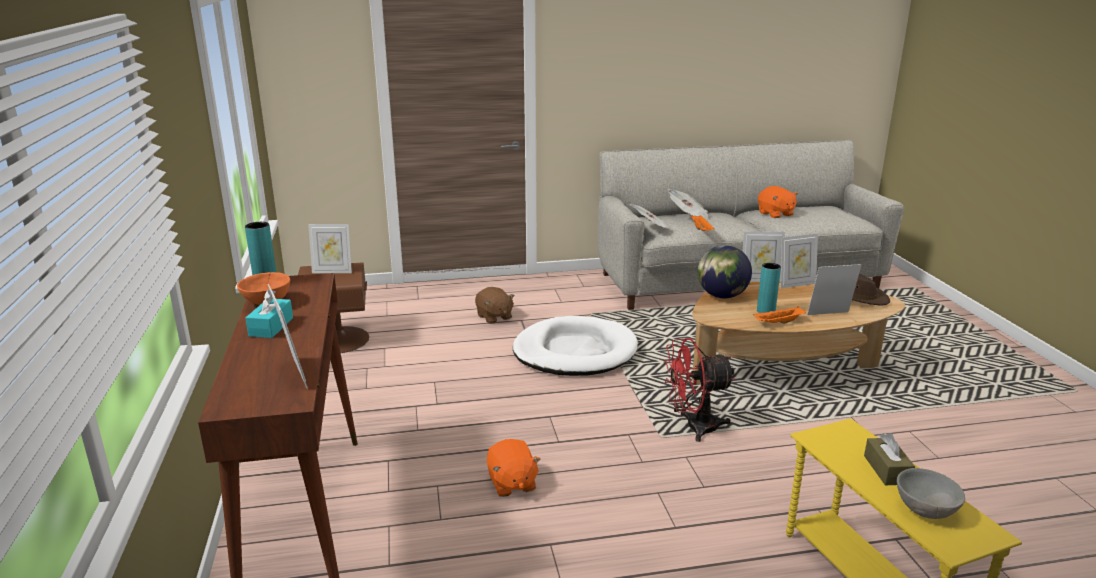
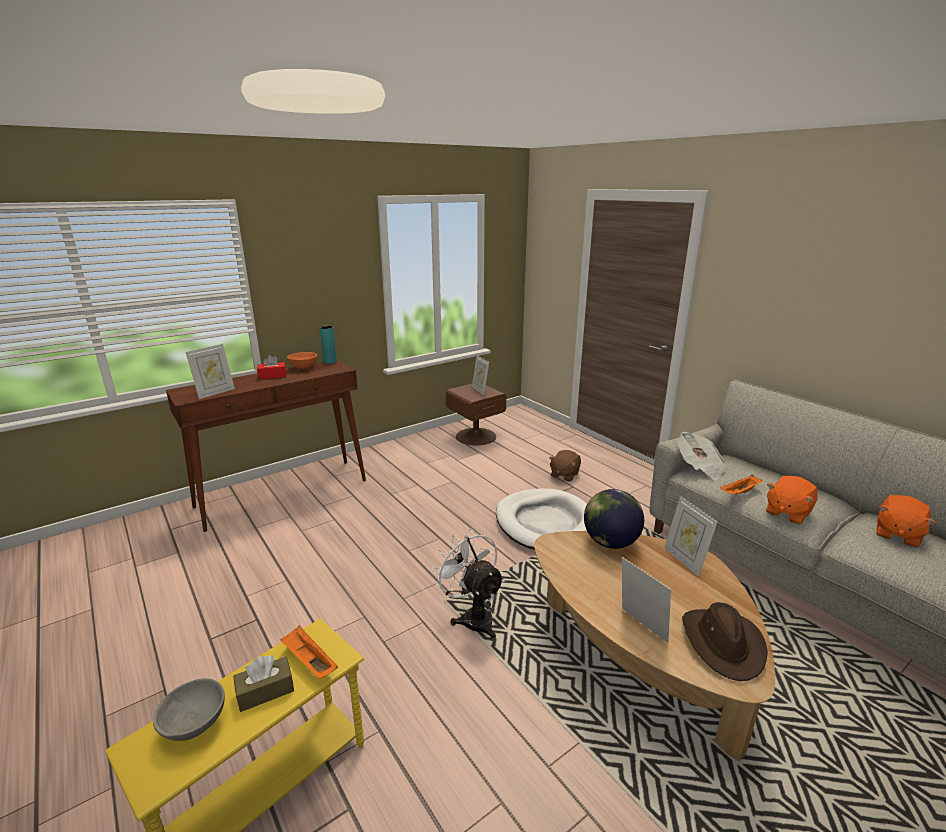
camera: 65 degrees right, 0 degrees up
(271, 327) = (272, 376): turquoise tissue box -> red tissue box
(511, 483) = (347, 545): orange plush toy -> orange plush toy (787, 512)
(688, 216) = (772, 479): newspaper -> none
(693, 427) = (473, 616): red fan -> white fan
(766, 311) = (600, 576): turquoise vase -> none
(778, 323) = (579, 589): orange tray -> orange tray (309, 661)
(796, 284) = (705, 589): picture frame -> none

